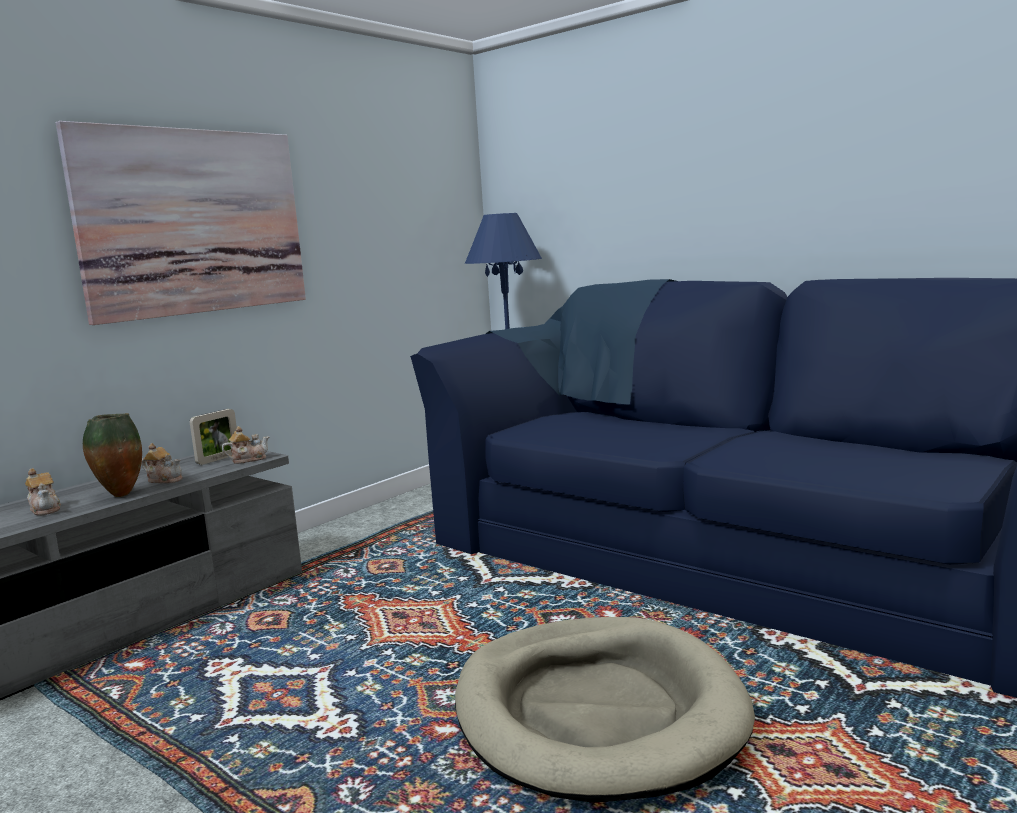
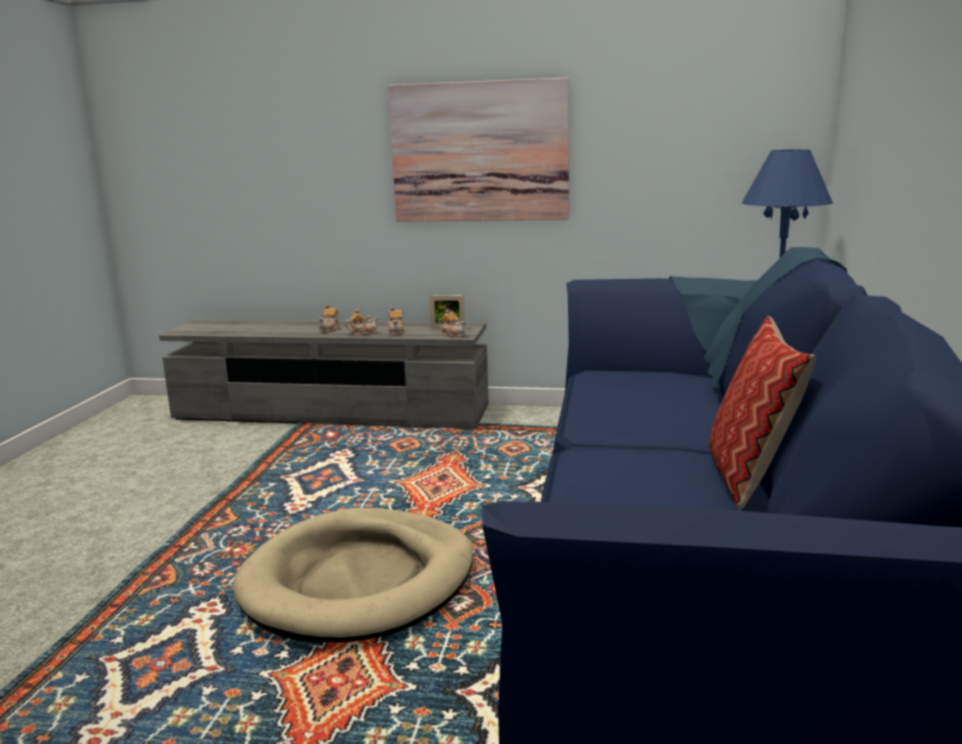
camera: 60 degrees right, 5 degrees up
(119, 495) = (362, 333): vase -> teapot
(797, 434) = (749, 476): none -> pillow

